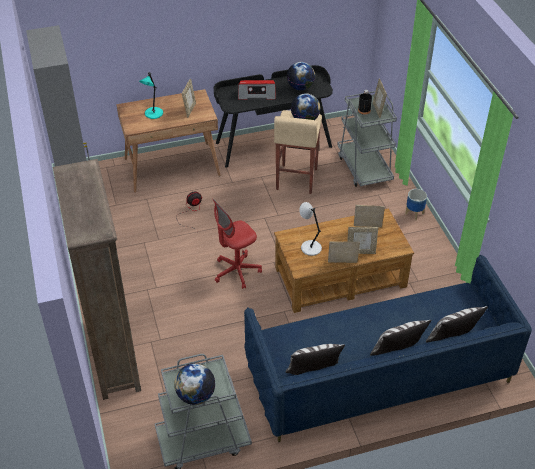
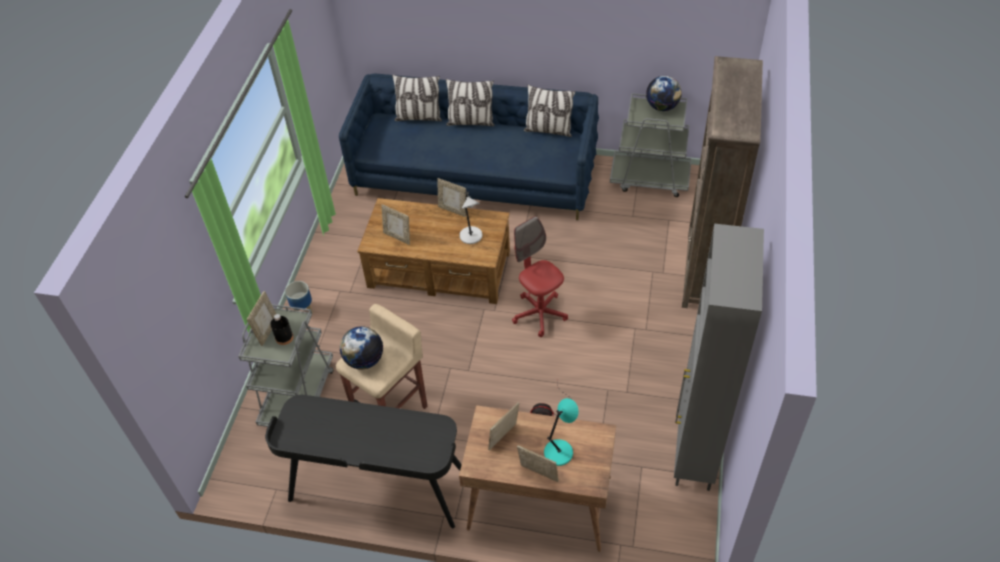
camera: 150 degrees left, 5 degrees up
(237, 271) = (539, 314): red office chair -> red office chair turned 120 degrees counterclockwise
(257, 94) = (391, 437): radio -> none
(300, 87) = (322, 425): globe -> none
(361, 252) = (426, 215): picture frame -> picture frame (538, 475)

